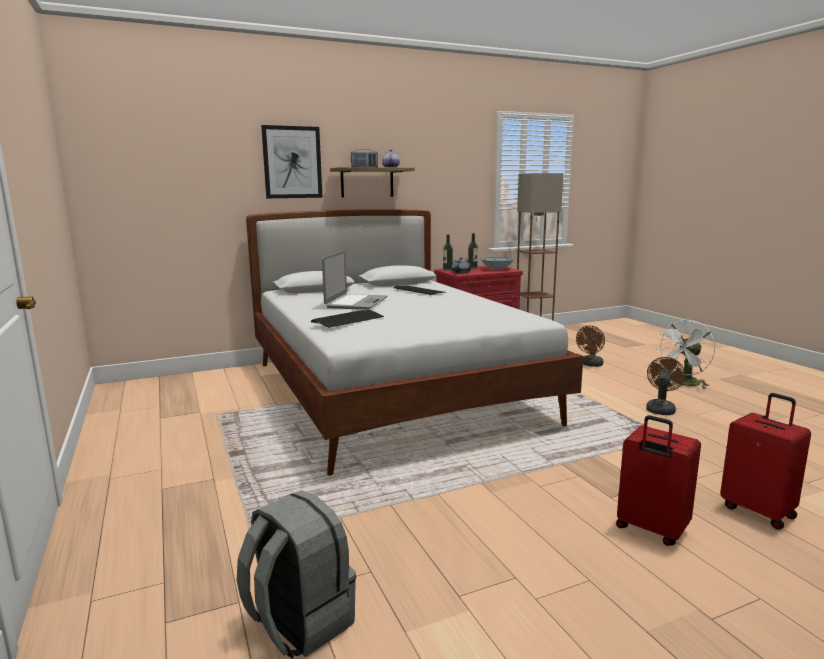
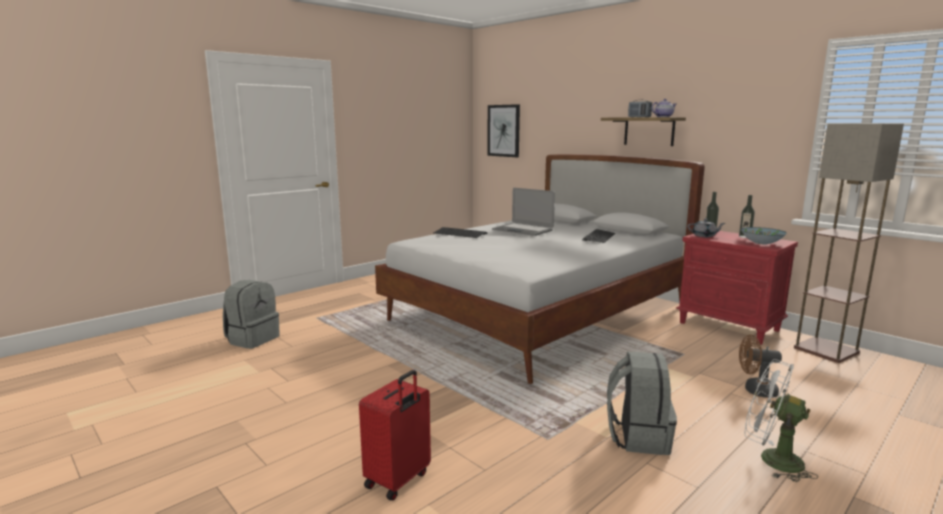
camera: 70 degrees right, 0 degrees up
(292, 162) = (589, 113): picture -> picture (503, 130)
(356, 303) = (523, 230): laptop -> laptop turned 45 degrees clockwise
(651, 530) = (350, 424): red suitcase -> none
(661, 409) = (637, 437): brown fan -> grey backpack

